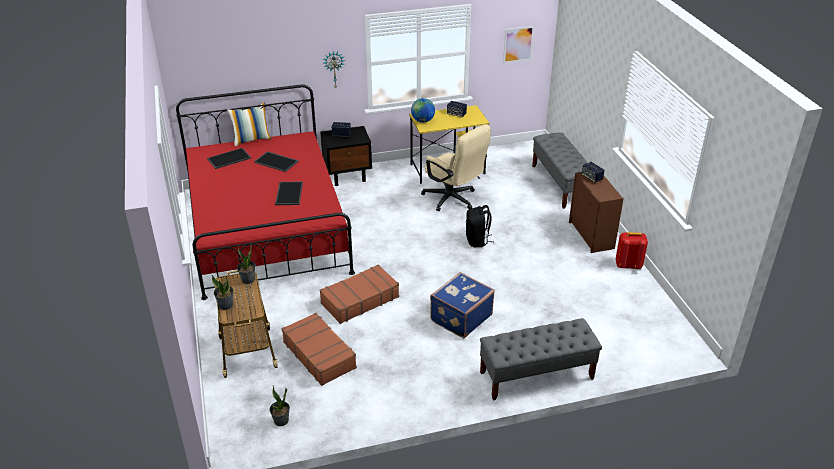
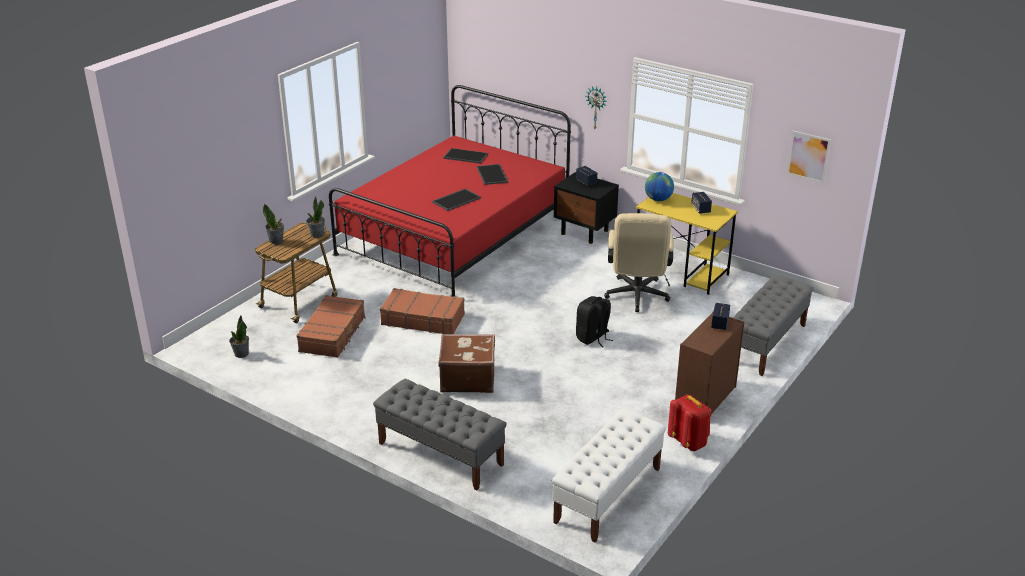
camera: 50 degrees right, 5 degrees down
(252, 139) = (507, 151): pillow -> none
(460, 317) = (467, 378): blue suitcase -> brown suitcase
(651, 325) = (608, 495): none -> white bench

